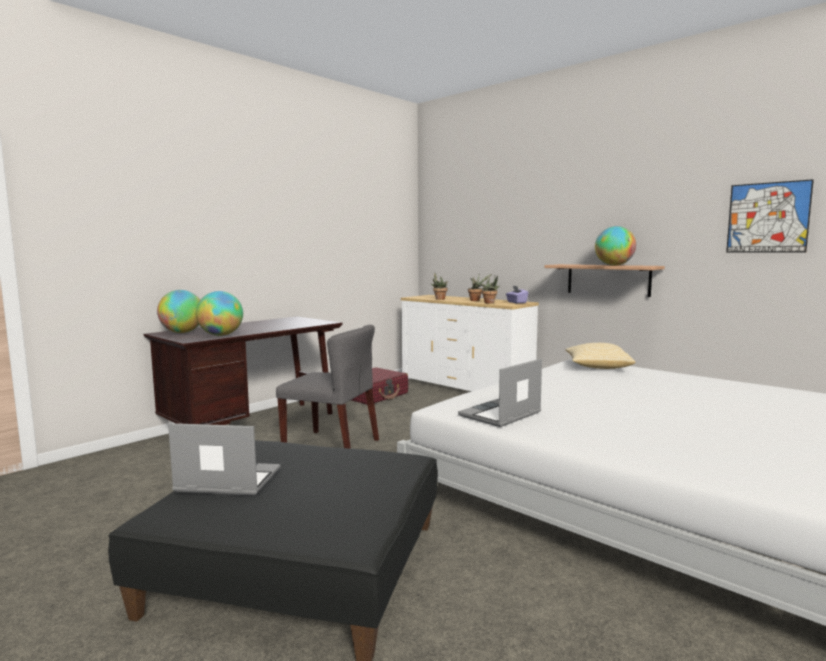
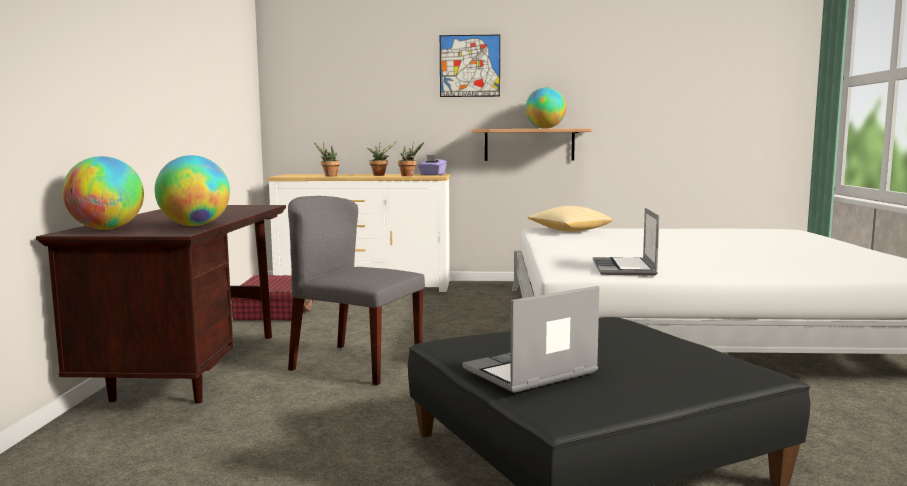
camera: 40 degrees left, 0 degrees up
(332, 445) = (355, 364): grey chair -> grey chair turned 135 degrees counterclockwise
(767, 217) = (673, 84): picture -> picture (469, 66)

